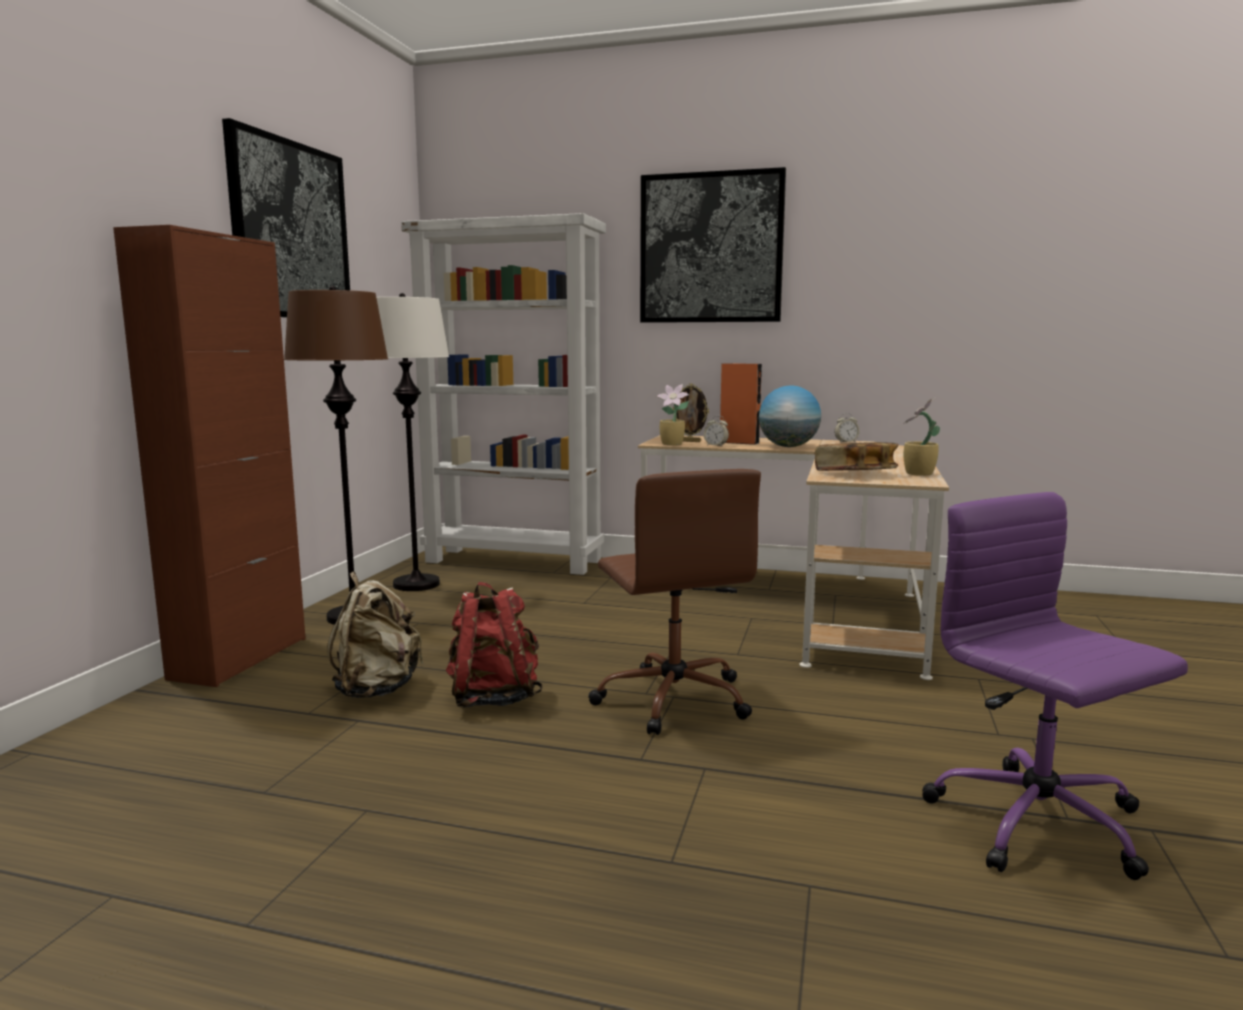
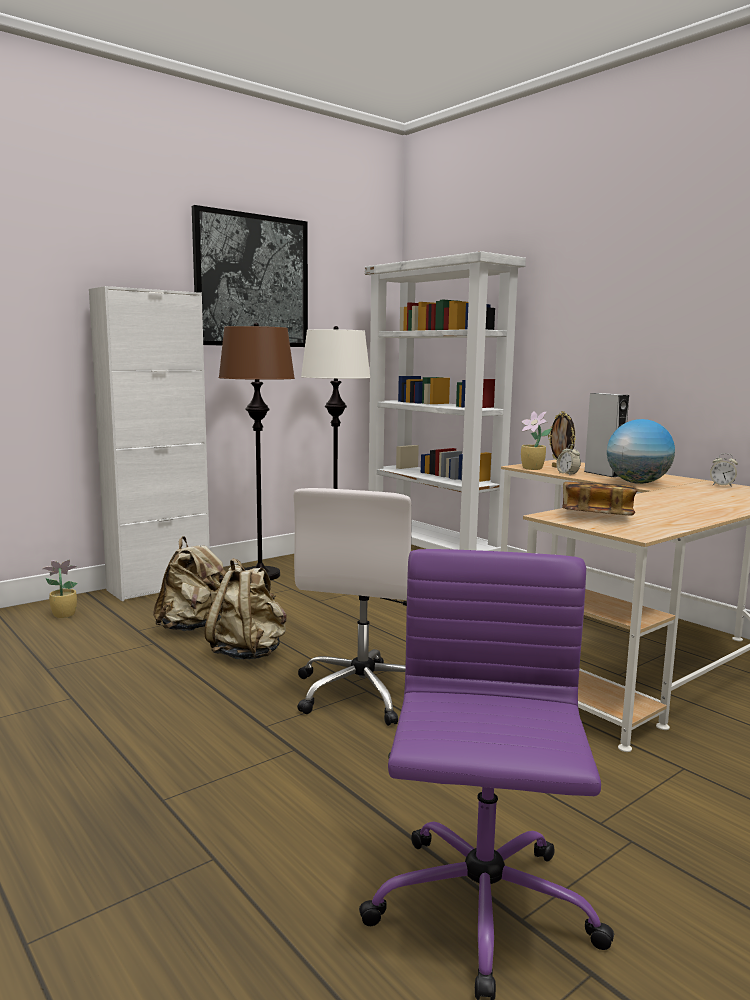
camera: 35 degrees right, 0 degrees up
(239, 658) = (159, 587): brown cabinet -> white cabinet
(493, 698) = (248, 653): red backpack -> beige backpack
(673, 699) = (363, 692): brown office chair -> white office chair
(711, 248) = (614, 276): picture -> none
(739, 442) = (603, 474): orange speaker -> grey speaker
(918, 474) = (665, 526): potted plant -> potted plant (63, 615)

